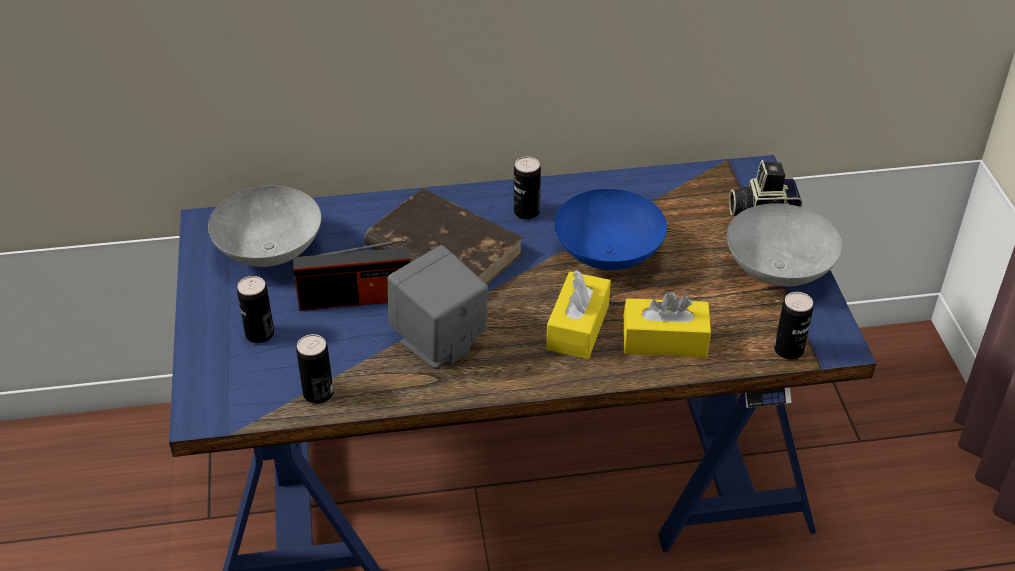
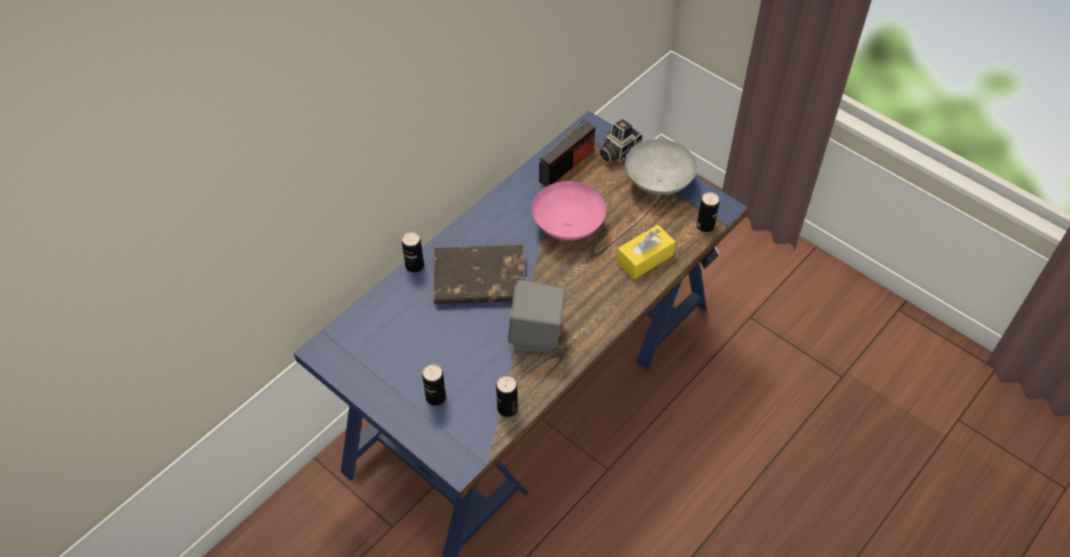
camera: 40 degrees left, 10 degrees up
(270, 251) = (381, 343): grey bowl -> none
(356, 298) = (464, 340): radio -> radio (567, 165)
(526, 212) = (498, 226): can -> can (414, 265)
(578, 327) = (596, 279): yellow tissue box -> none
(610, 255) = (568, 225): blue bowl -> pink bowl

